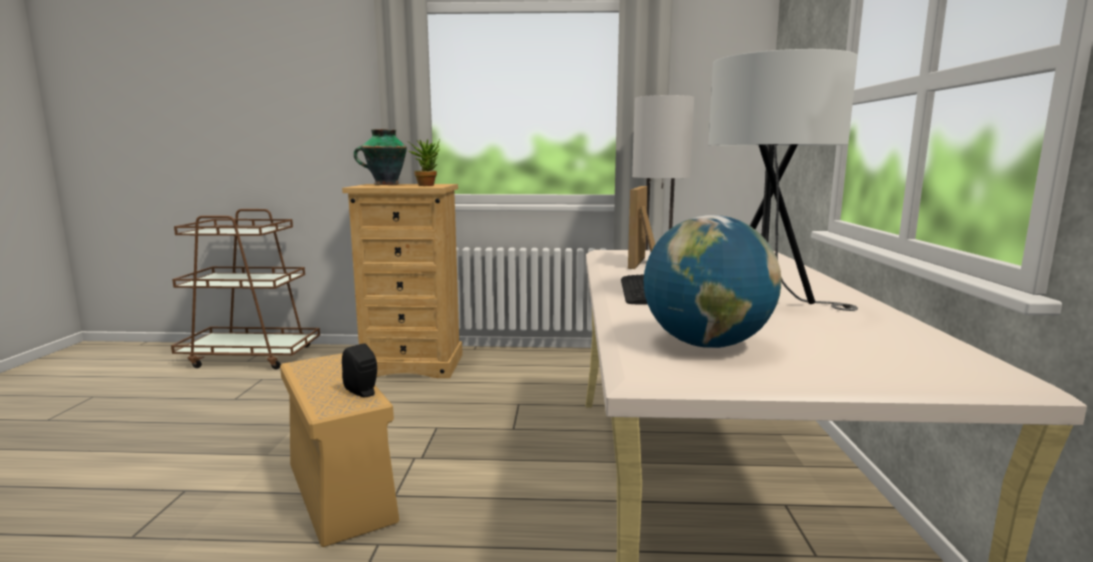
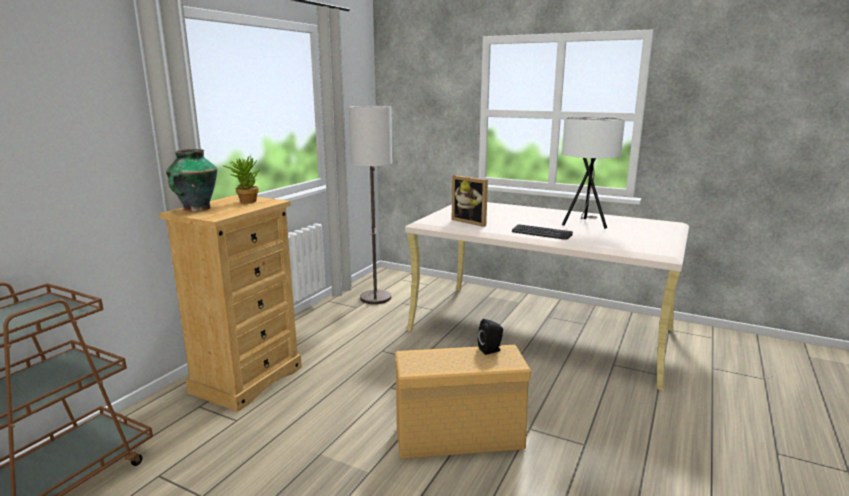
camera: 65 degrees left, 5 degrees up
(706, 344) = (636, 241): globe -> none

